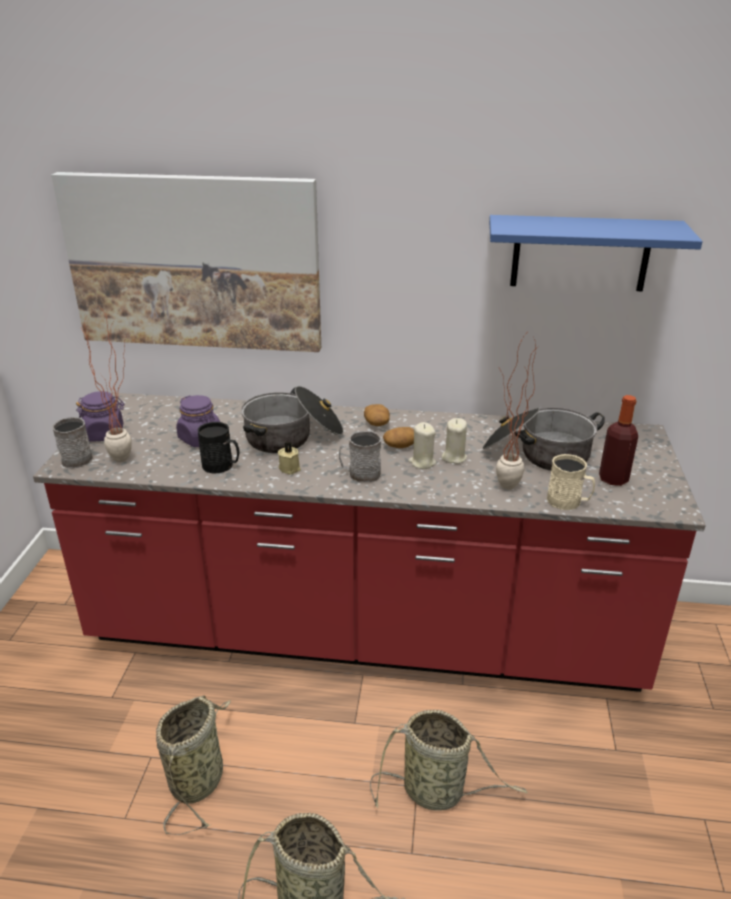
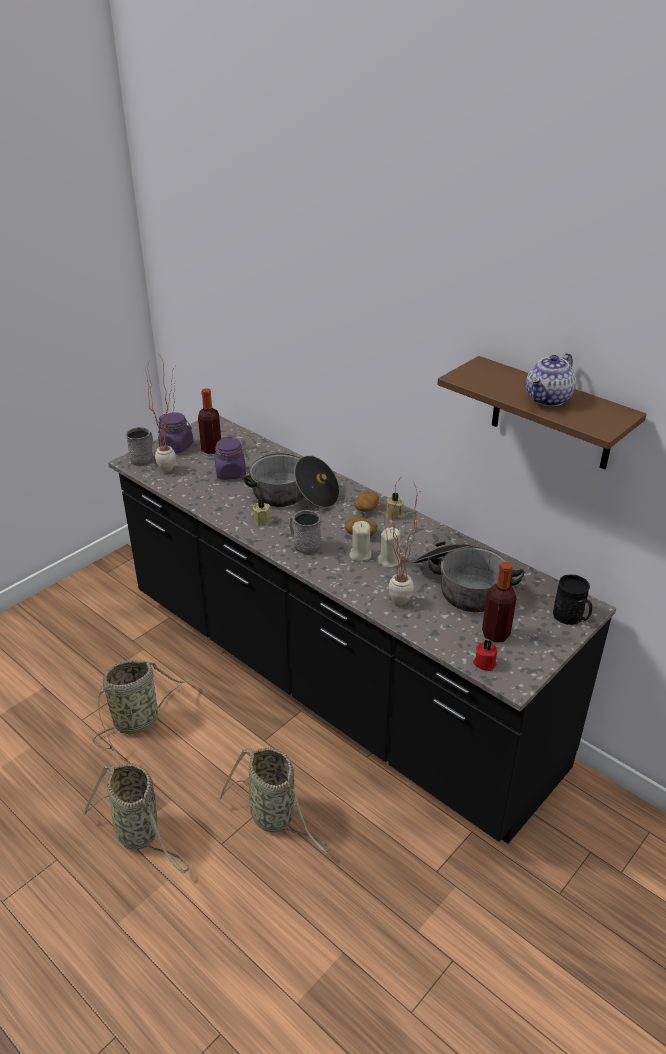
camera: 35 degrees right, 5 degrees up
(151, 424) = (211, 449): none -> bottle
(194, 262) = (271, 330): picture -> none
(221, 466) = (221, 500): black mug -> black mug (571, 617)
(365, 631) = (333, 680): red counter -> black counter
(408, 419) = (395, 514): none -> beige candle
(568, 502) = (431, 635): beige mug -> none
(580, 253) = (552, 414): blue shelf -> brown shelf
(604, 227) = (548, 399): none -> teapot
(636, 504) = (484, 662): none -> red candle

